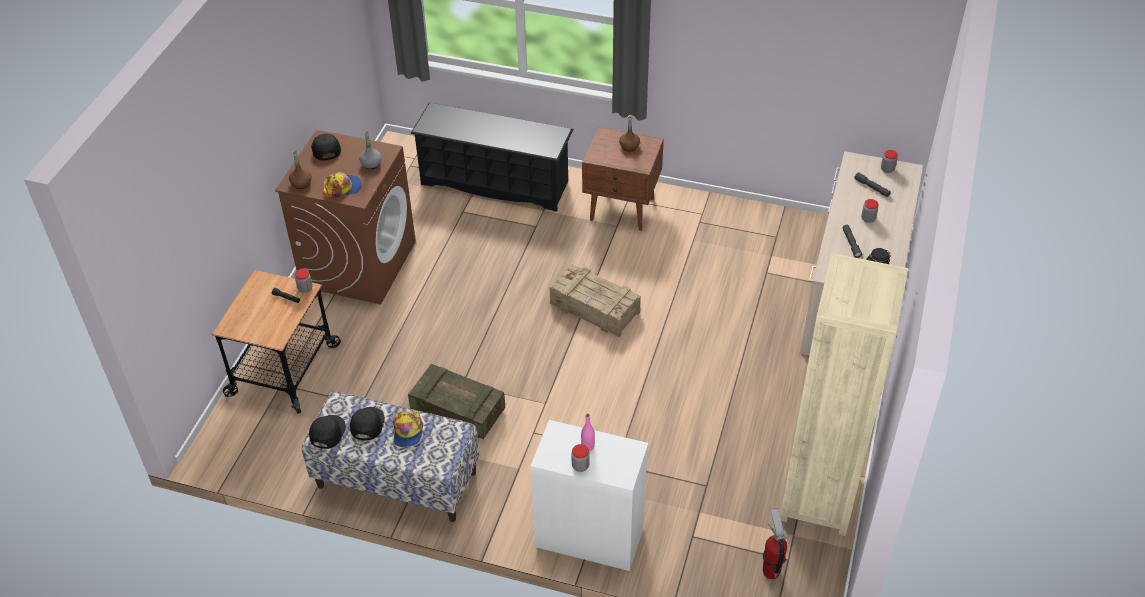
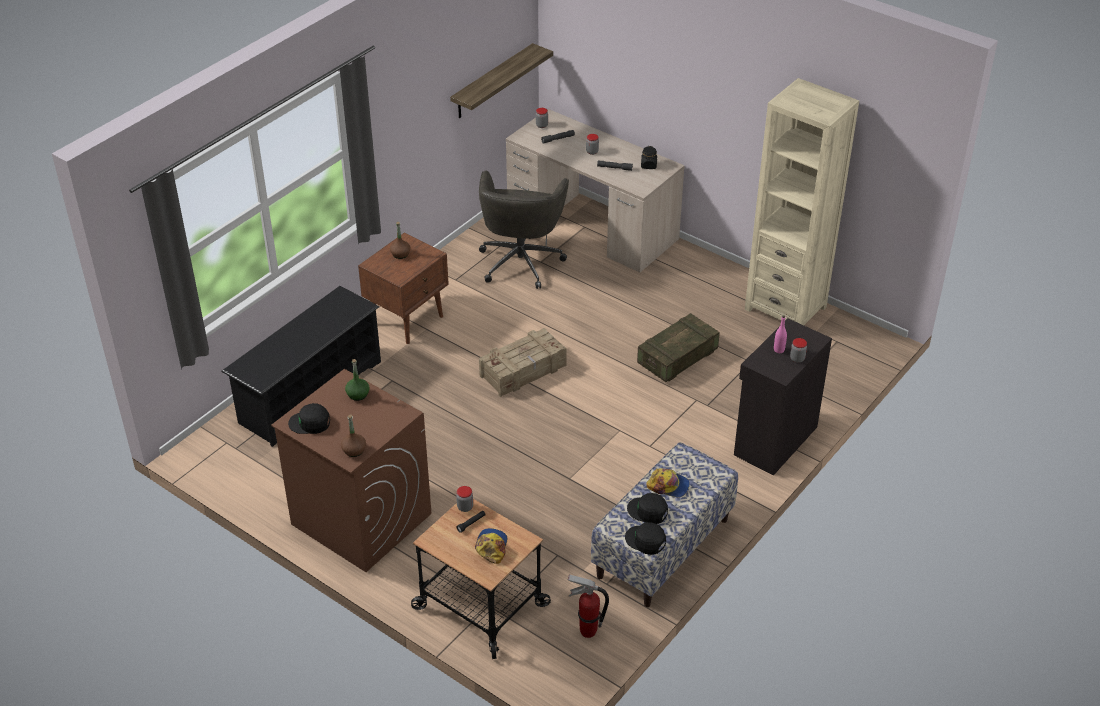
camera: 70 degrees left, 5 degrees down
(342, 187) = (381, 421): cap -> cap (491, 547)
(371, 164) = (358, 394): grey bottle -> green bottle
(458, 411) = (600, 488): crate -> crate (677, 358)
(589, 535) = (774, 440): white cabinet -> black cabinet
(758, 258) = (521, 261): none -> grey office chair
(771, 571) = (844, 353): fire extinguisher -> fire extinguisher (587, 631)
(854, 87) = (492, 82): none -> shelf

